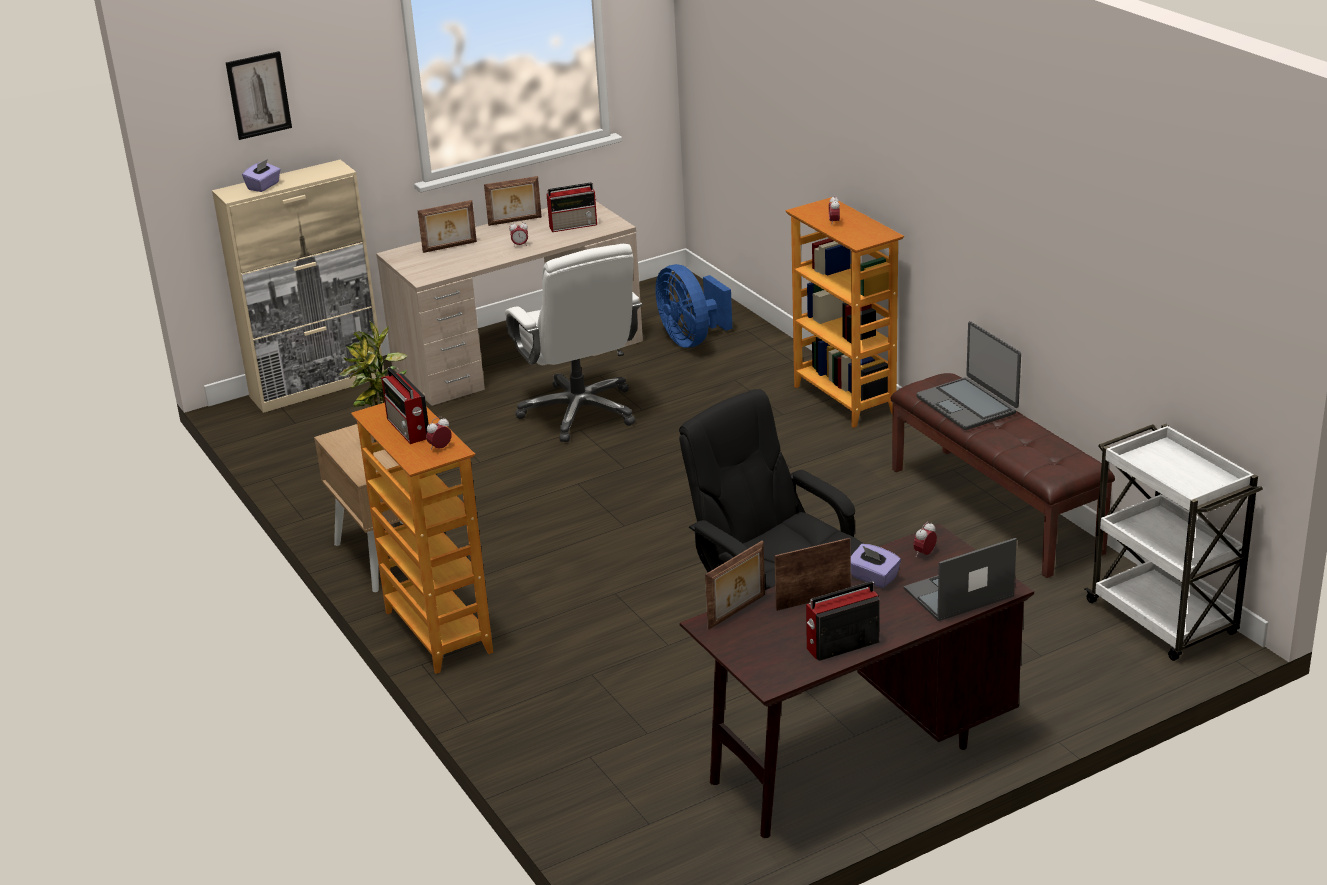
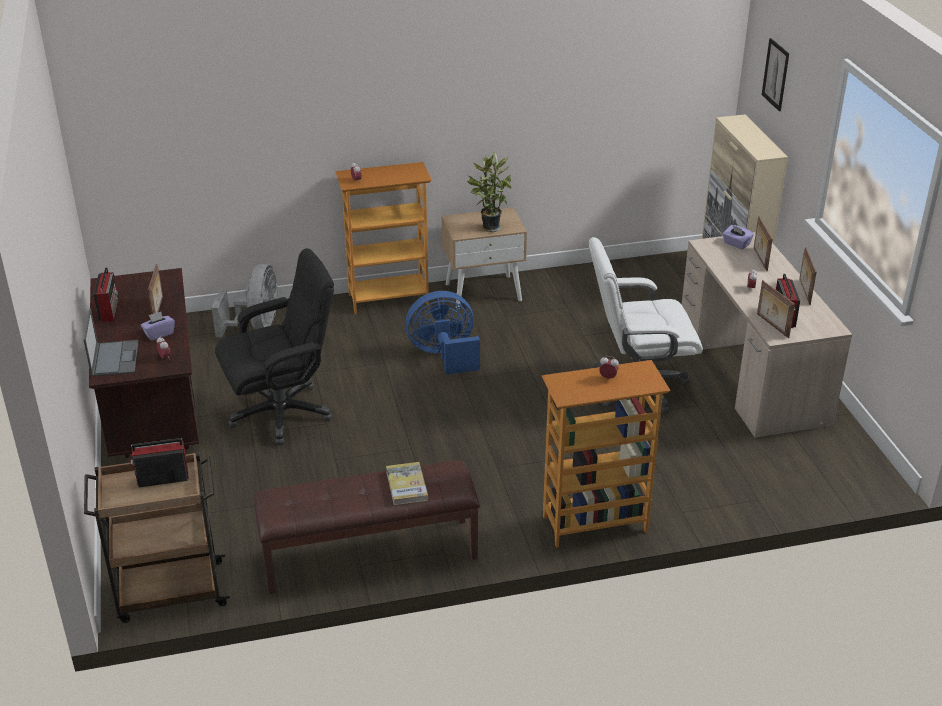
camera: 105 degrees right, 5 degrees up
(264, 186) = (742, 129): purple tissue box -> purple tissue box (736, 244)
(408, 429) = (387, 174): radio -> radio (161, 478)
(567, 739) = (256, 325): none -> grey fan
(691, 340) = (747, 464): blue fan -> blue fan (444, 355)
(737, 612) = (172, 285): picture frame -> picture frame (772, 326)
(967, 405) = (406, 485): laptop -> book
(1164, 620) = (169, 592): white cart -> brown cart

